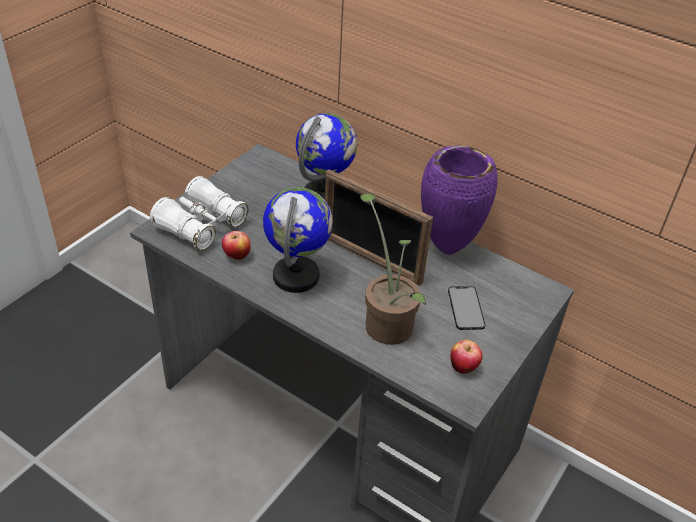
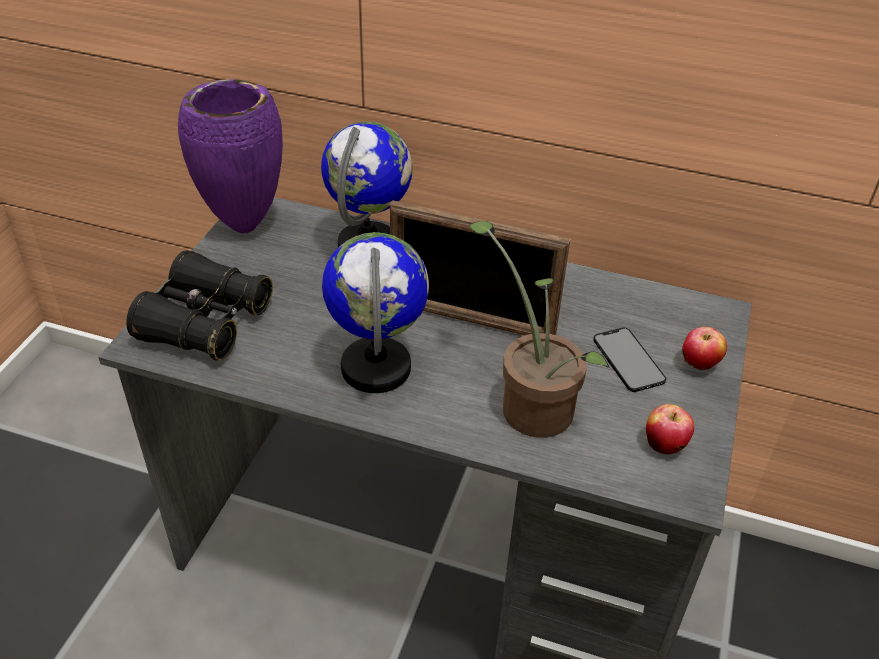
camera: 15 degrees left, 0 degrees up
(201, 225) = (205, 322): white binoculars -> black binoculars
(236, 256) = (277, 358): apple -> apple (699, 365)
(447, 247) = (566, 282): purple vase -> purple vase (244, 225)

